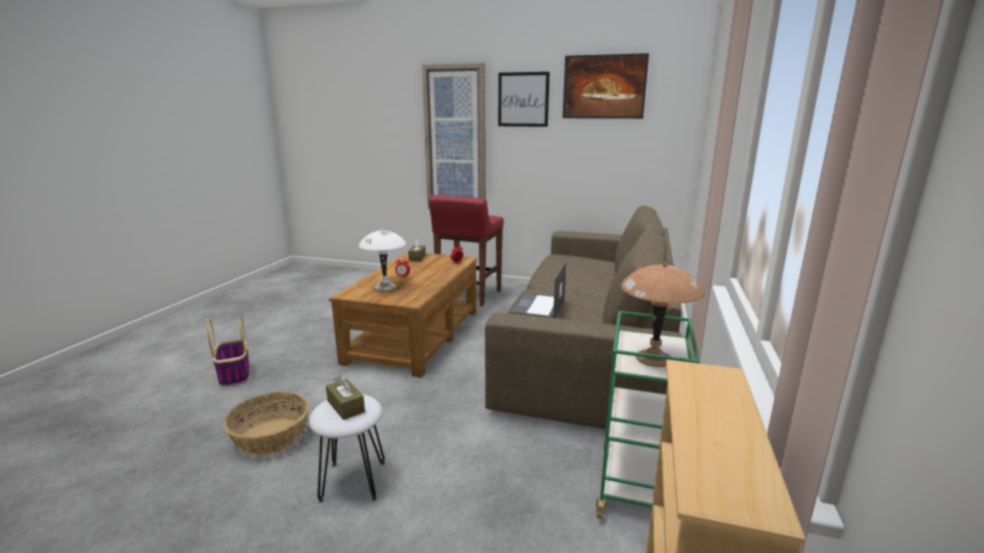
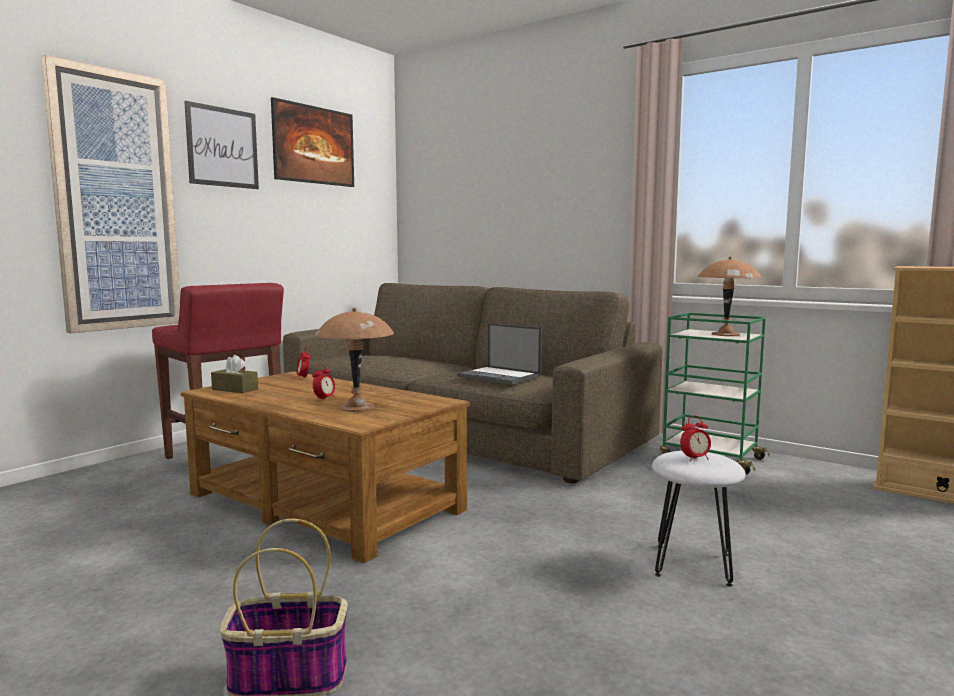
camera: 70 degrees left, 10 degrees down
(270, 437) = (572, 623): basket -> none
(346, 406) = (695, 459): brown tissue box -> alarm clock
(385, 287) = (357, 407): white table lamp -> brown table lamp

